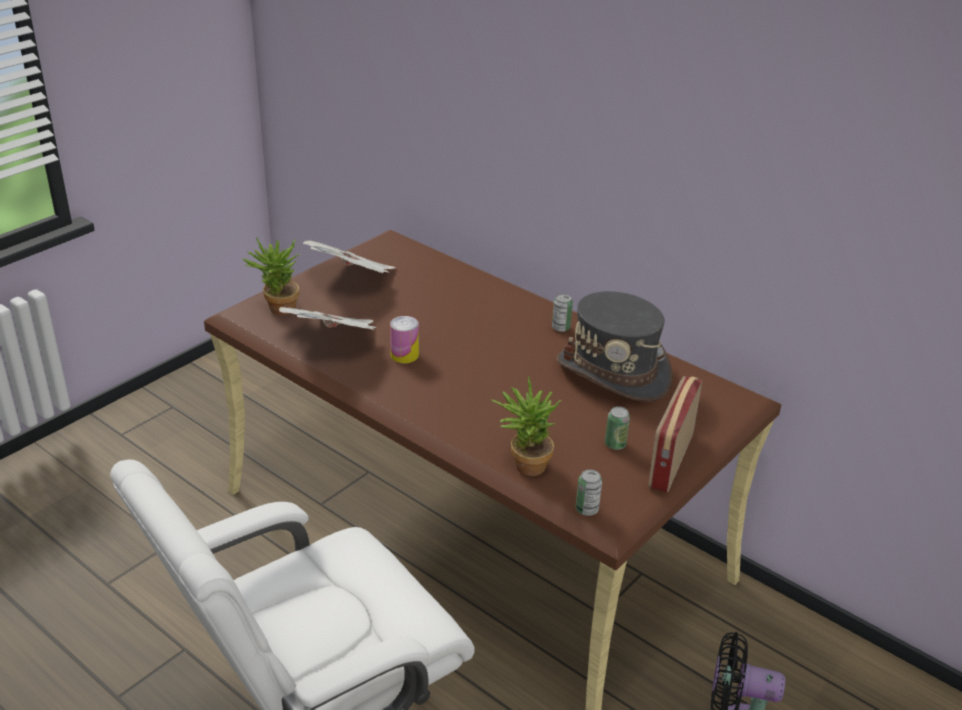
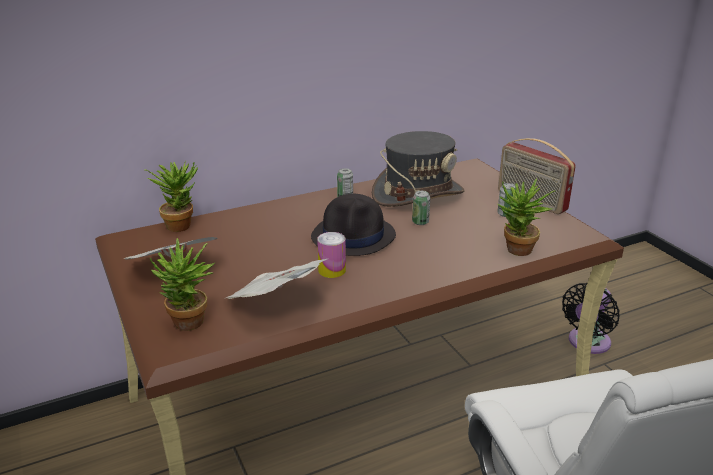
camera: 65 degrees left, 5 degrees down
(433, 256) = (181, 224): none -> potted plant
(479, 352) = (354, 236): none -> black hat
(587, 509) = (577, 241): can -> can (420, 222)

